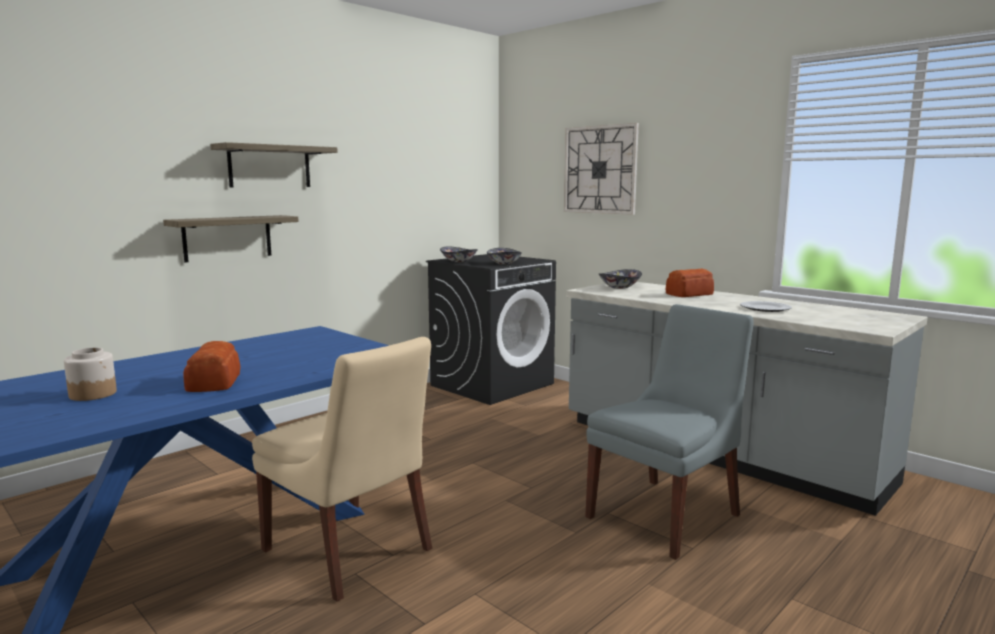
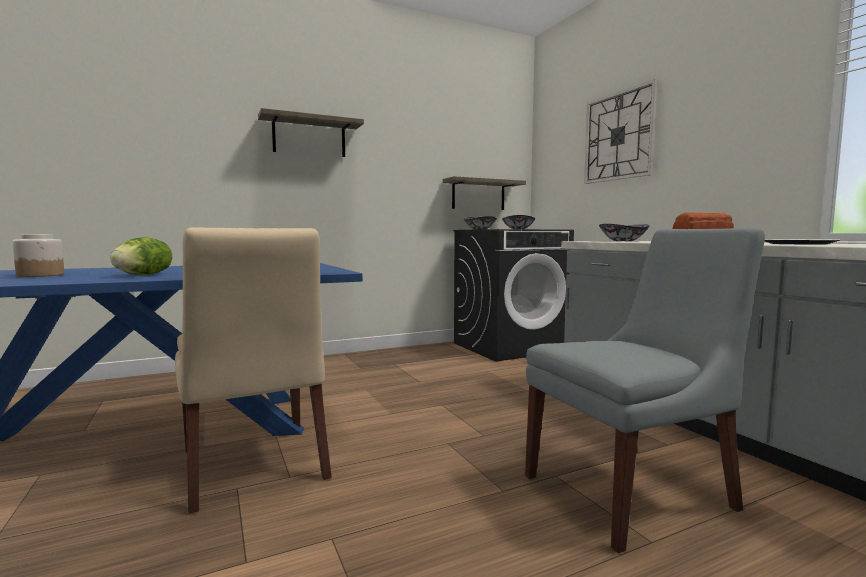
camera: 20 degrees right, 5 degrees down
(215, 382) = (144, 275): bread -> lettuce
(227, 238) = (269, 193): shelf -> shelf (478, 195)

